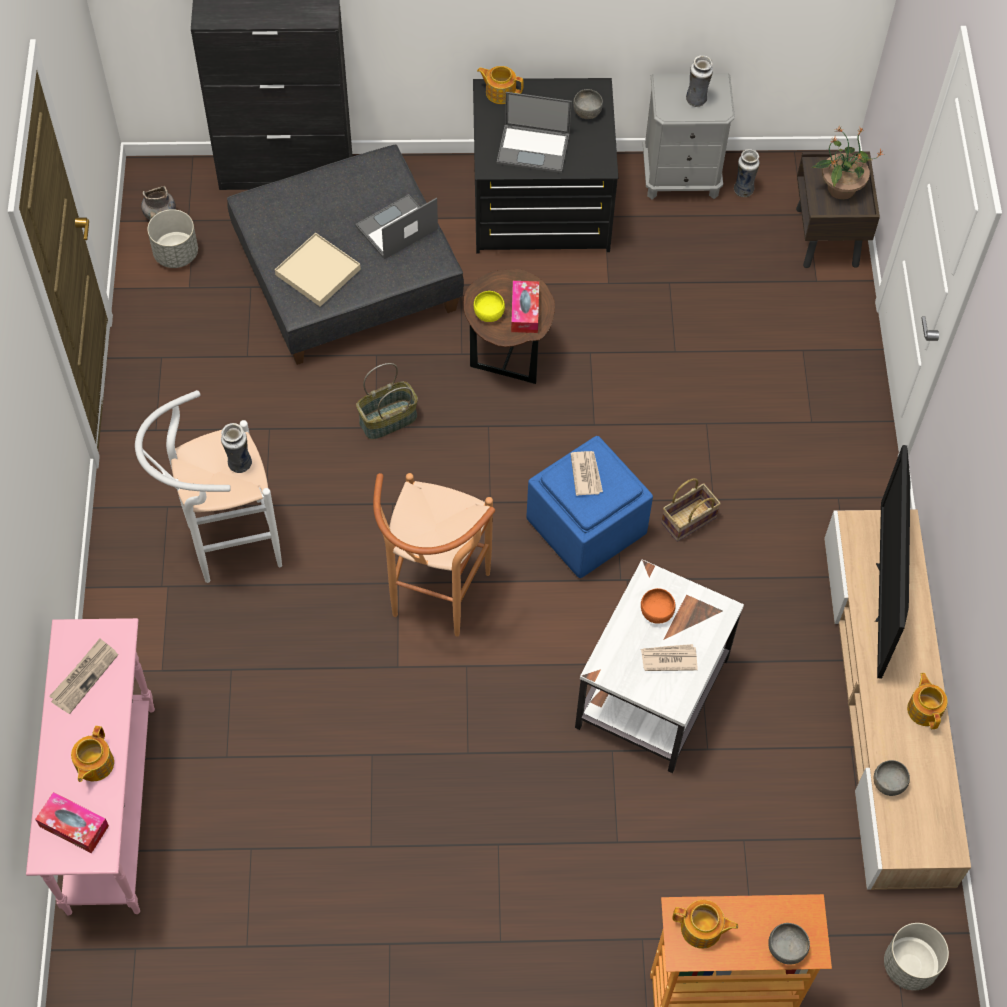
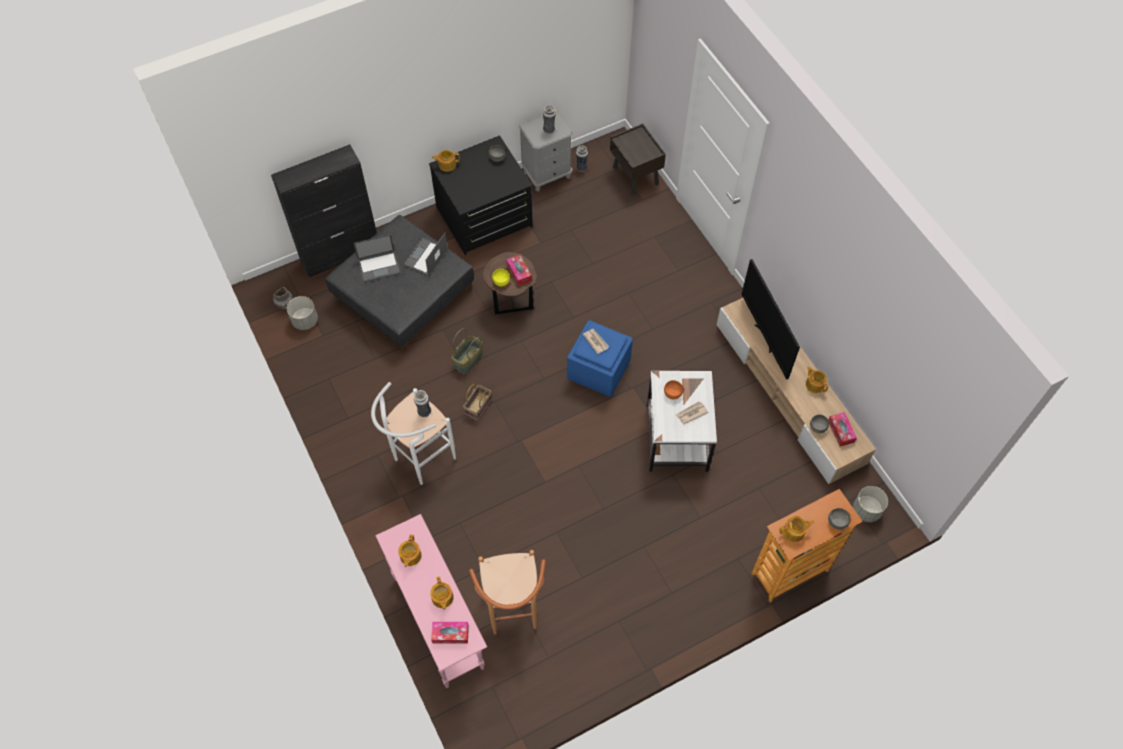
camera: 25 degrees left, 0 degrees up
(84, 676) = (410, 556): newspaper -> teapot
(318, 272) = (397, 297): beige tray -> none
(434, 602) = (544, 441): brown stool -> brown stool (513, 614)
(534, 148) = (481, 186): laptop -> laptop (379, 266)
(688, 521) = (647, 345): basket -> basket (478, 407)
(840, 188) = (638, 147): potted plant -> none
(925, 808) = (841, 431): none -> tissue box

